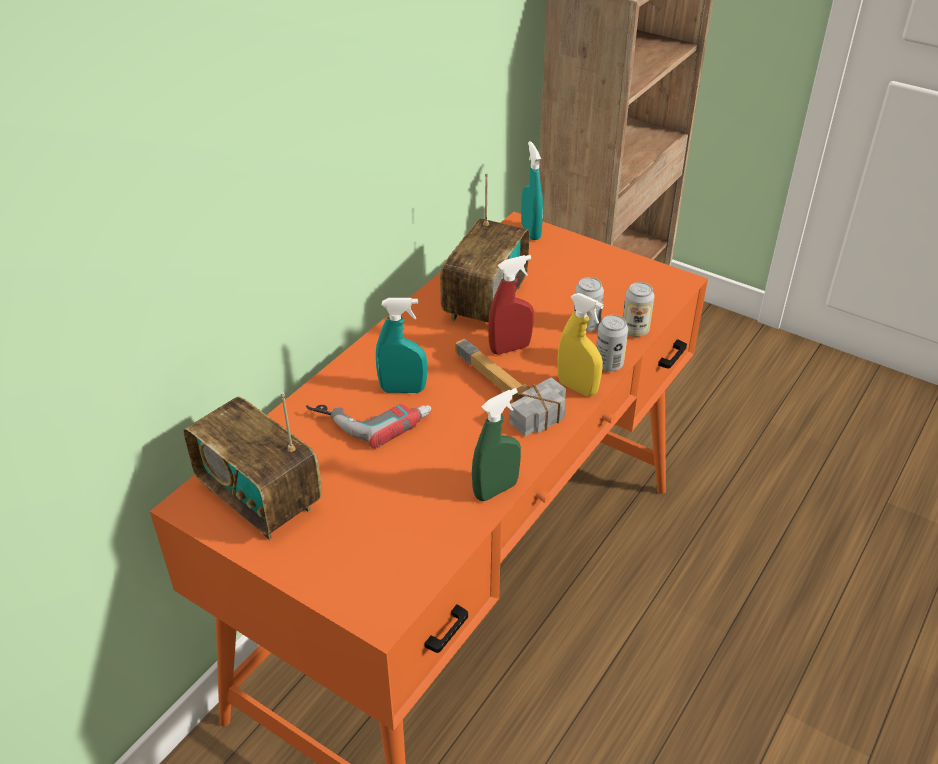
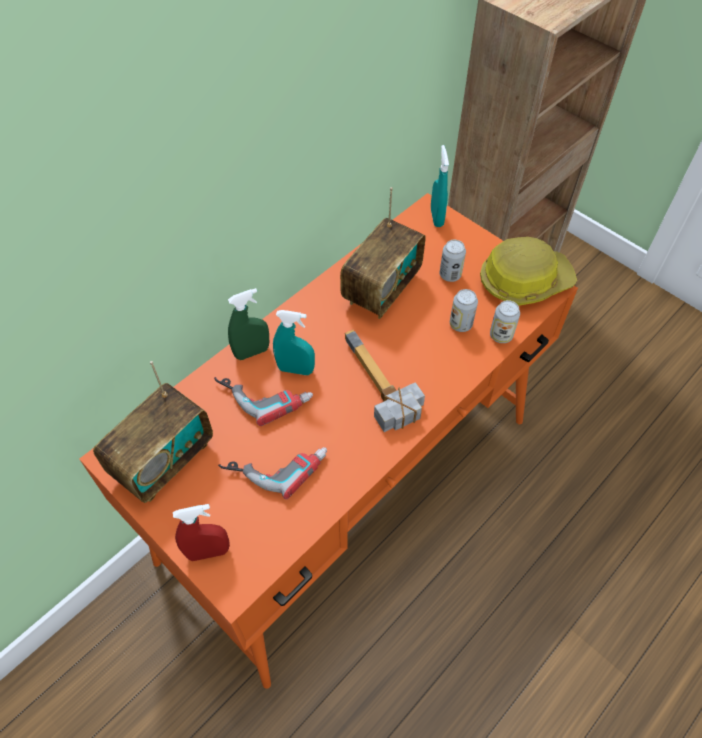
camera: 10 degrees right, 15 degrees up
(260, 498) = (164, 460): radio -> radio turned 105 degrees counterclockwise
(401, 482) = (275, 462): none -> power drill
(495, 490) = (348, 482): green spray bottle -> green spray bottle (252, 352)
(510, 348) = (392, 339): red spray bottle -> red spray bottle (208, 552)
(577, 388) = (438, 388): yellow spray bottle -> none
(608, 364) = (470, 368): can -> can (450, 275)
(646, 278) = (523, 281): none -> hard hat

